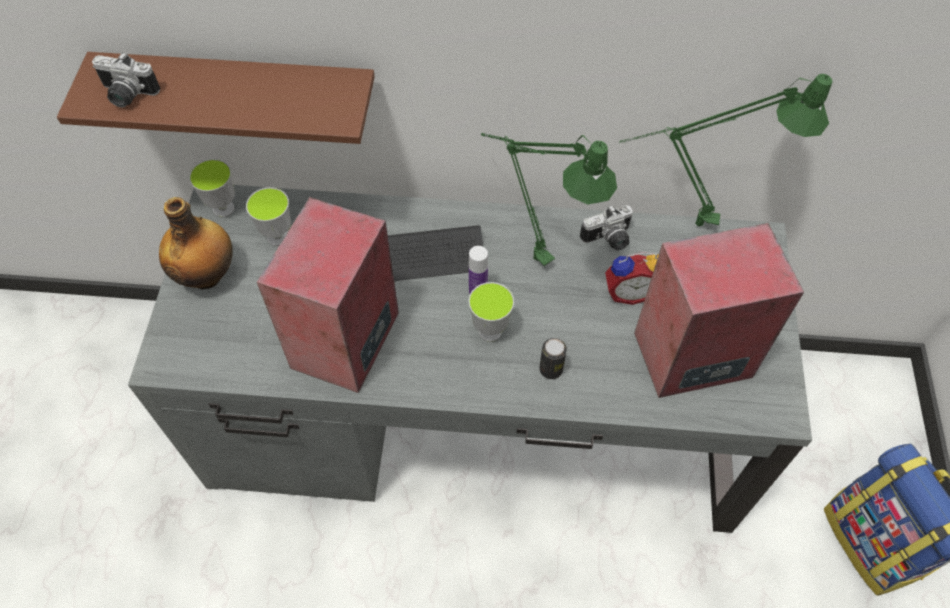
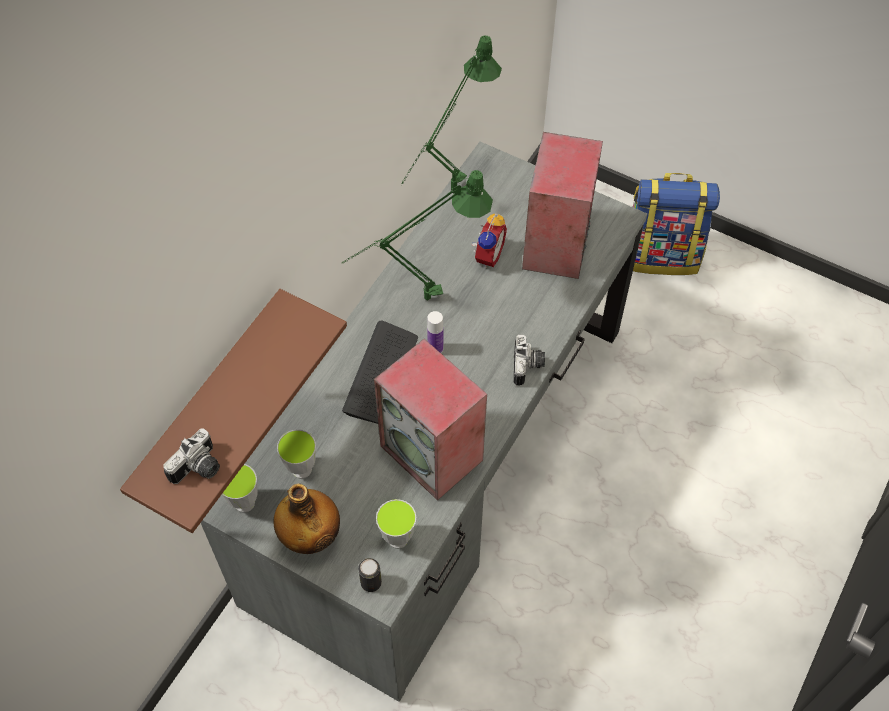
camera: 65 degrees left, 0 degrees up
(490, 331) = (474, 354): cup -> cup (398, 538)
(551, 369) = (525, 330): can -> can (371, 582)
(609, 240) = (435, 247): camera -> camera (528, 366)

